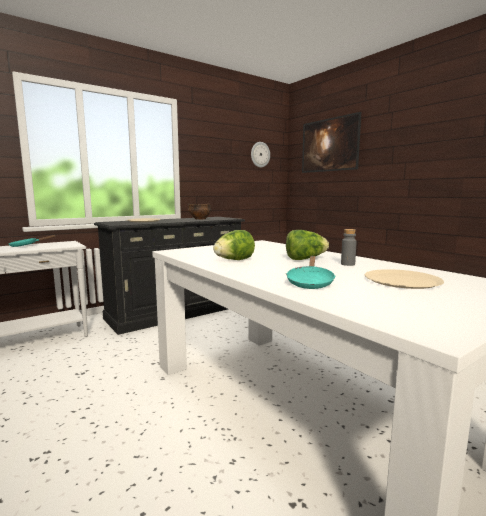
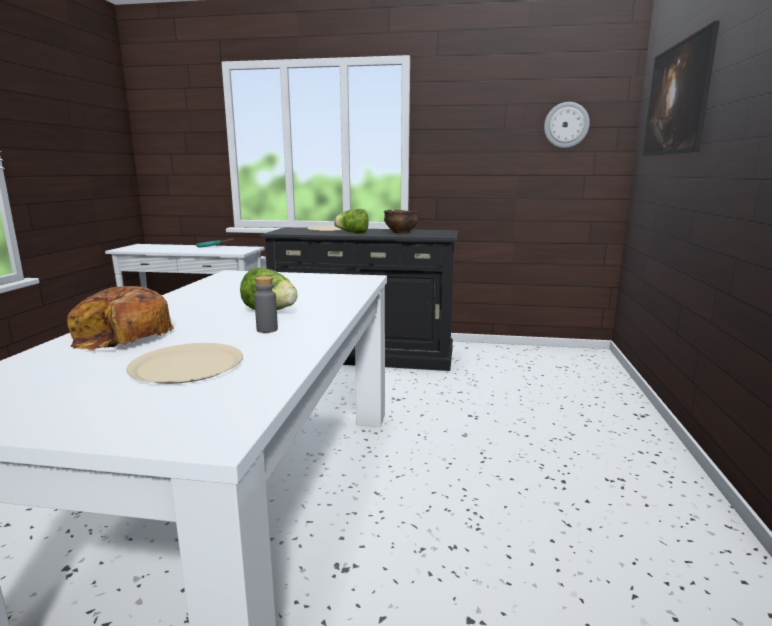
camera: 45 degrees right, 5 degrees up
(234, 260) = (212, 296): lettuce -> lettuce (353, 233)
(310, 282) = (122, 337): turquoise frying pan -> bread

